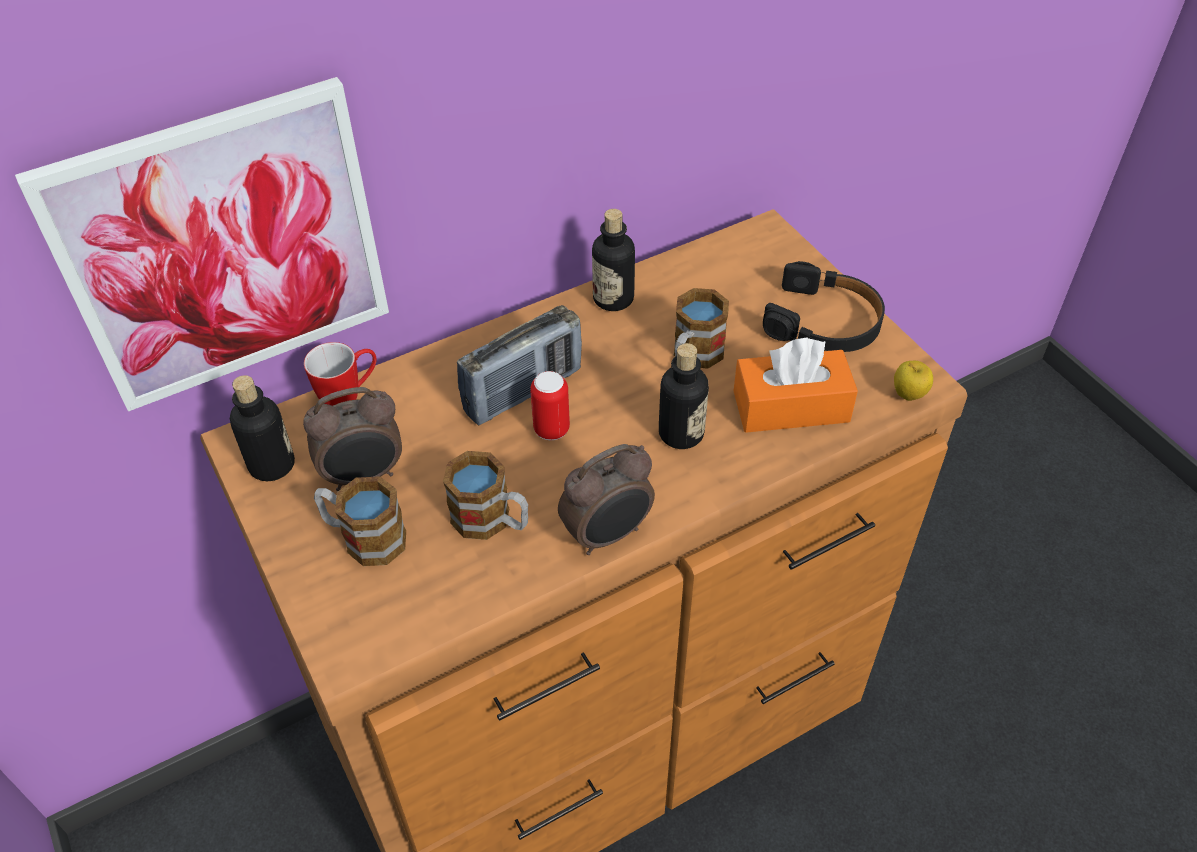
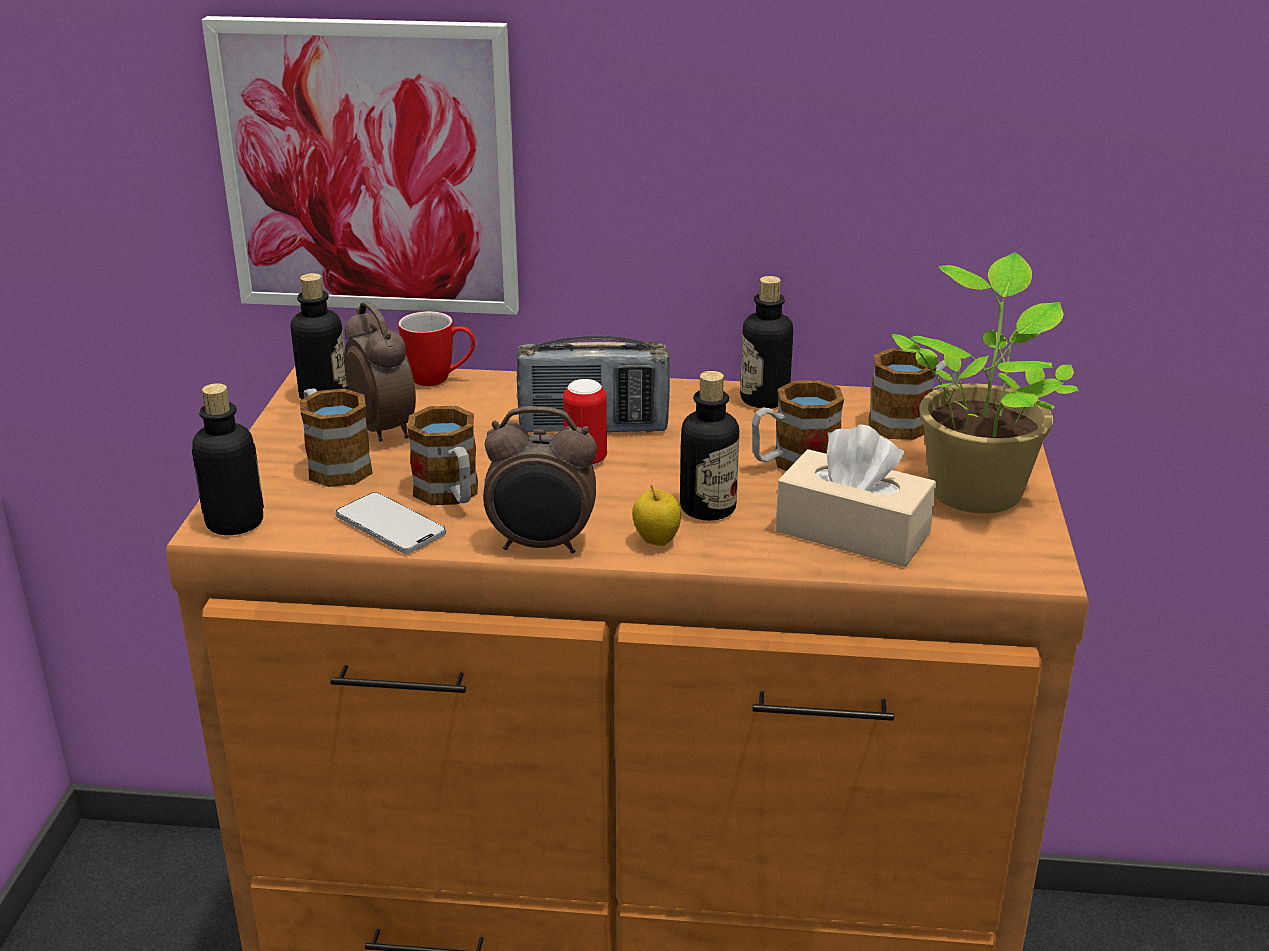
camera: 35 degrees right, 20 degrees down
(354, 646) = (235, 522): none -> bottle
(364, 476) = (385, 429): alarm clock -> alarm clock turned 135 degrees counterclockwise
(479, 578) = (390, 525): none -> phone
(730, 276) = (911, 423): none -> mug
(791, 406) = (852, 532): orange tissue box -> beige tissue box
(824, 322) = (975, 488): black headphones -> potted plant
(908, 396) = (1004, 574): apple -> apple (656, 542)

